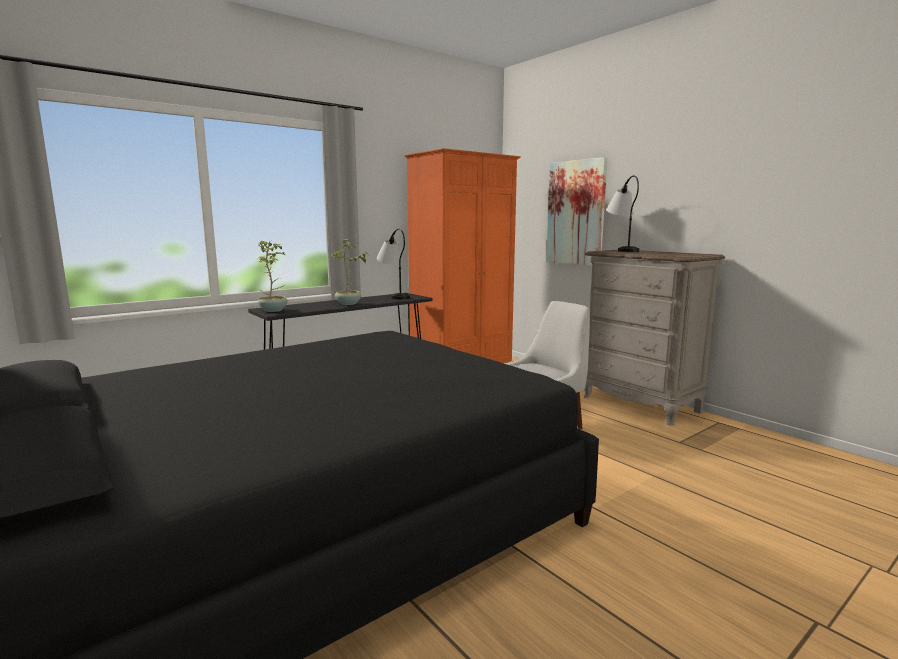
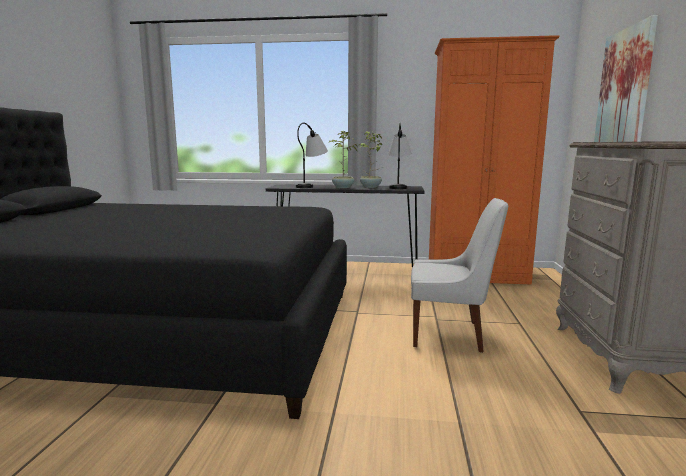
camera: 45 degrees right, 0 degrees up
(274, 310) = (284, 186): potted plant -> potted plant (371, 187)
(621, 250) = (634, 141): table lamp -> table lamp (312, 186)

